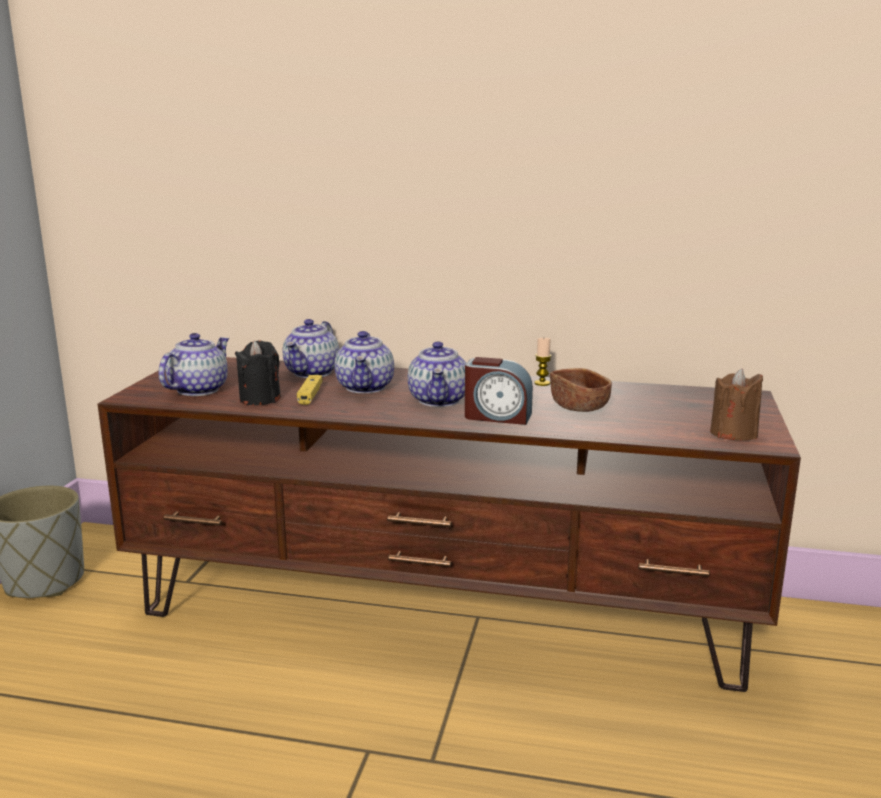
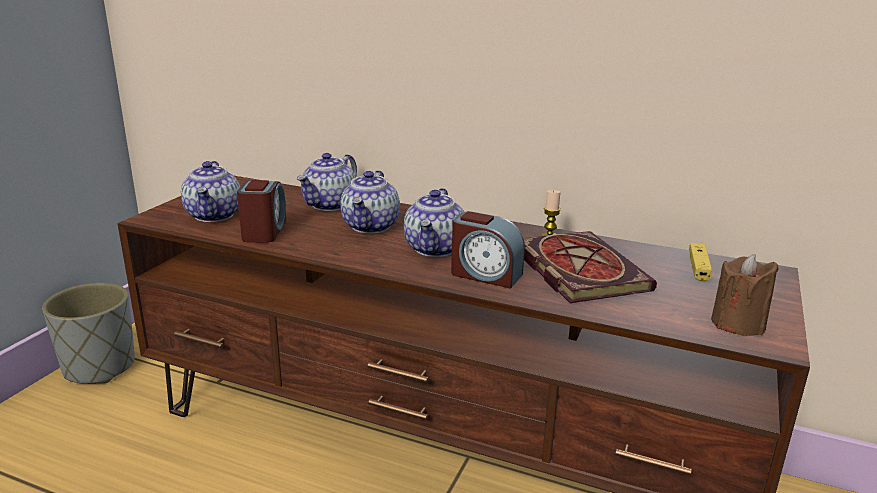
camera: 10 degrees right, 5 degrees up
(198, 390) = (214, 215): teapot -> teapot turned 135 degrees clockwise
(260, 399) = (264, 231): black candle -> alarm clock
(310, 395) = (313, 231): yellow game controller -> yellow game controller (698, 268)
(578, 406) = (576, 269): brown bowl -> book

